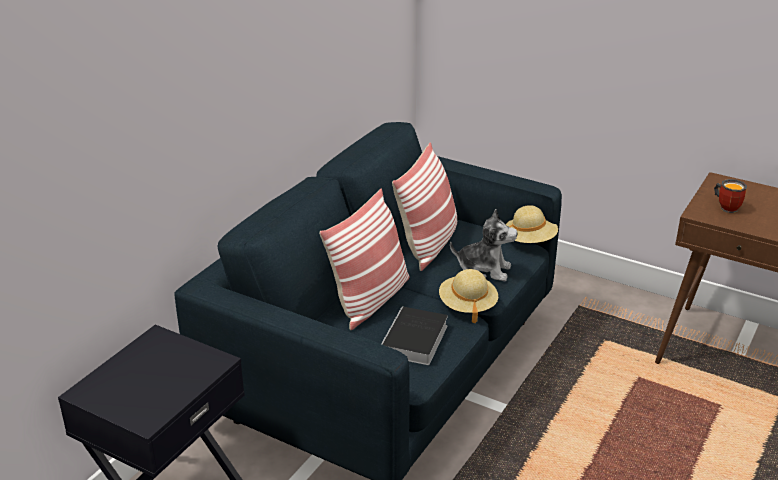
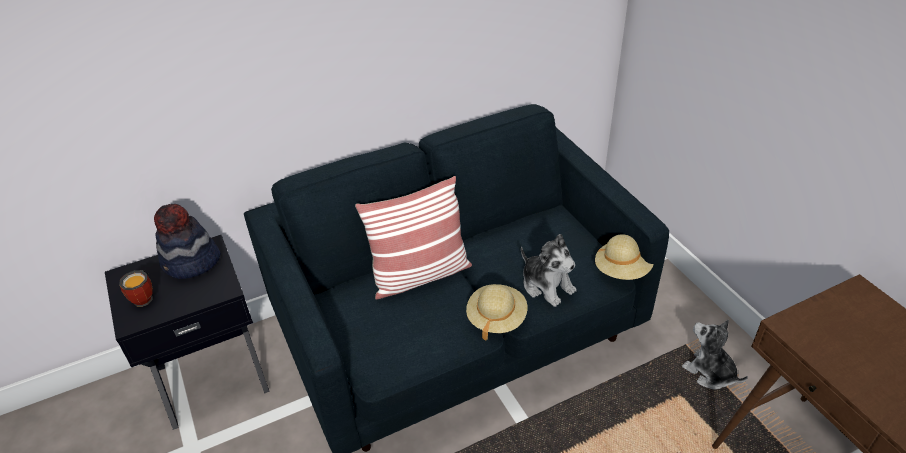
camera: 35 degrees right, 10 degrees up
(152, 355) = (191, 262): none -> hat
(414, 341) = (415, 335): book -> none
(428, 244) = (522, 237): pillow -> none
(611, 317) = (709, 372): none -> plush toy
(727, 207) = (834, 331): mug -> mug (145, 297)

